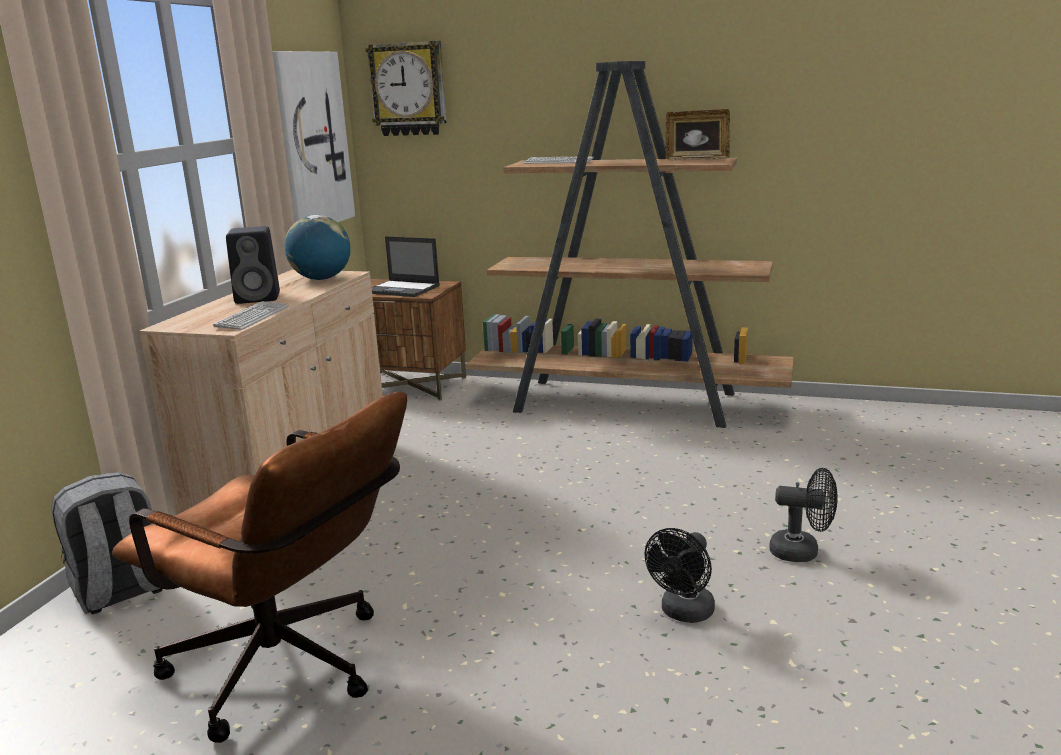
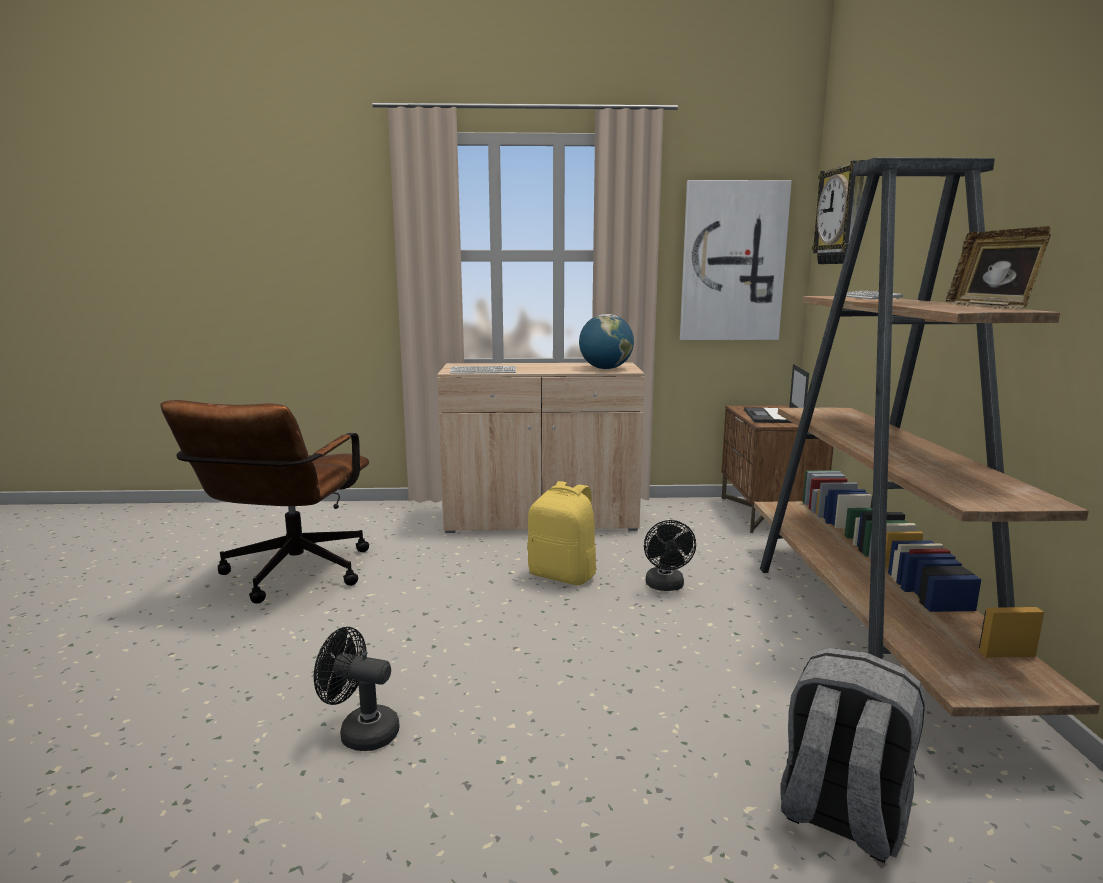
camera: 70 degrees right, 5 degrees down
(120, 592) = (381, 512): grey backpack -> grey backpack (841, 816)
(259, 298) = (537, 367): black speaker -> none
(454, 490) = (563, 575): none -> yellow backpack
(802, 552) = (517, 820): black fan -> black fan (666, 586)

